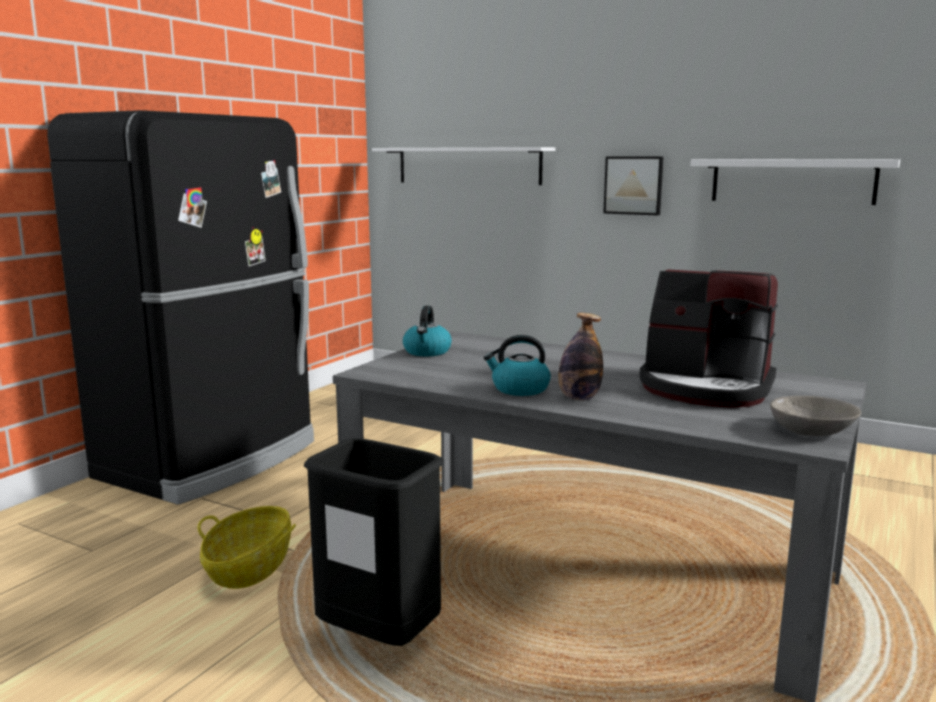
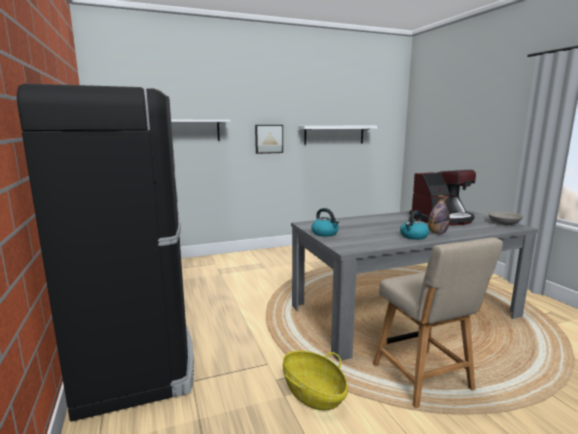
camera: 50 degrees left, 0 degrees up
(378, 639) = (424, 380): black trash can -> beige chair

